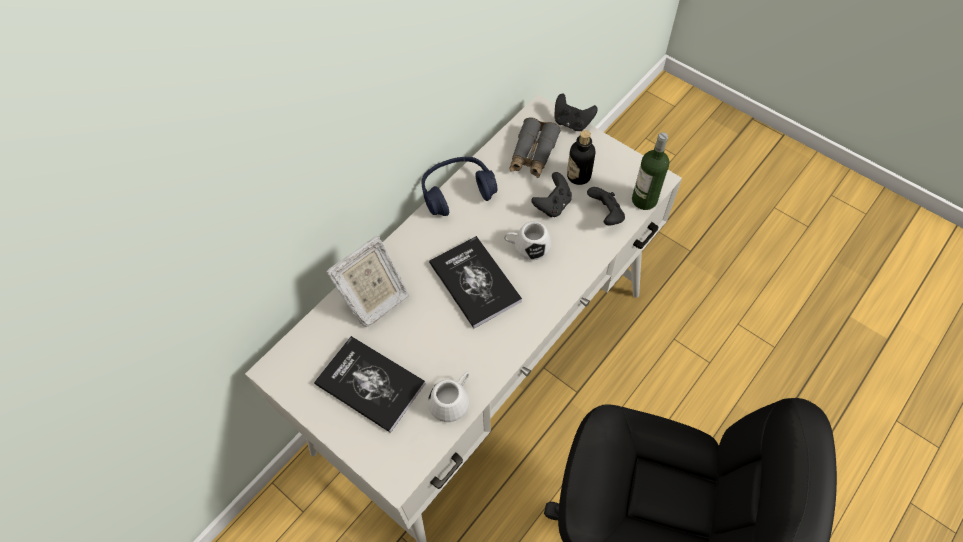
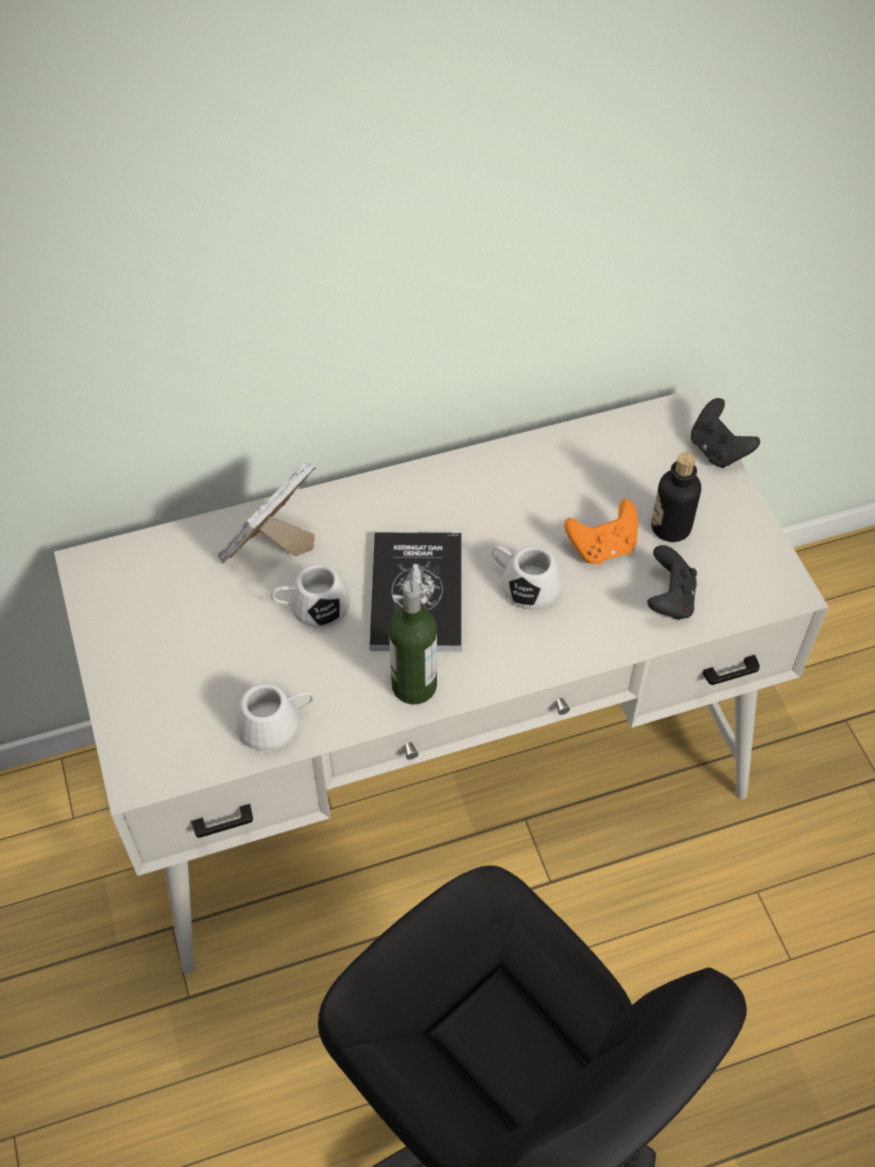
camera: 30 degrees right, 5 degrees down
(370, 384) = (189, 647): book -> none
(374, 300) = (271, 547): picture frame -> picture frame turned 135 degrees clockwise
(423, 322) = (312, 607): none -> white mug
(457, 192) = (481, 465): blue headphones -> none
(533, 154) = (626, 466): grey binoculars -> none
(552, 205) = (602, 547): black game controller -> orange game controller
(644, 200) = (744, 608): bottle -> bottle (414, 686)

